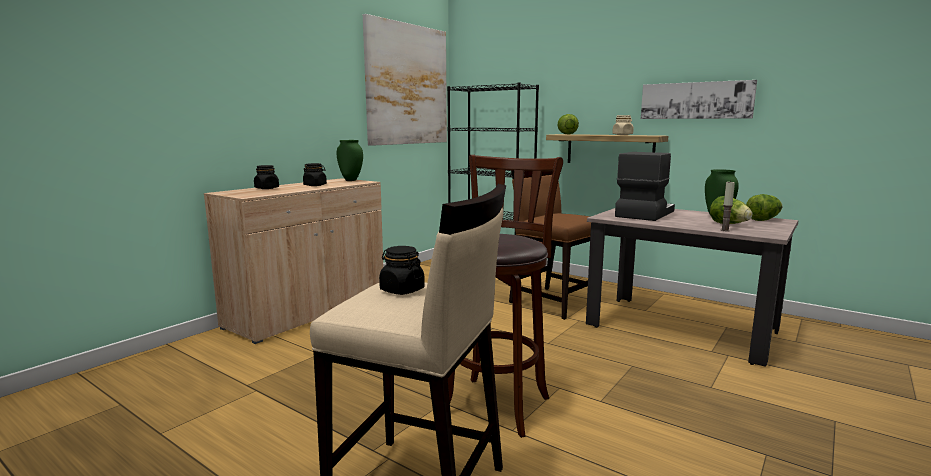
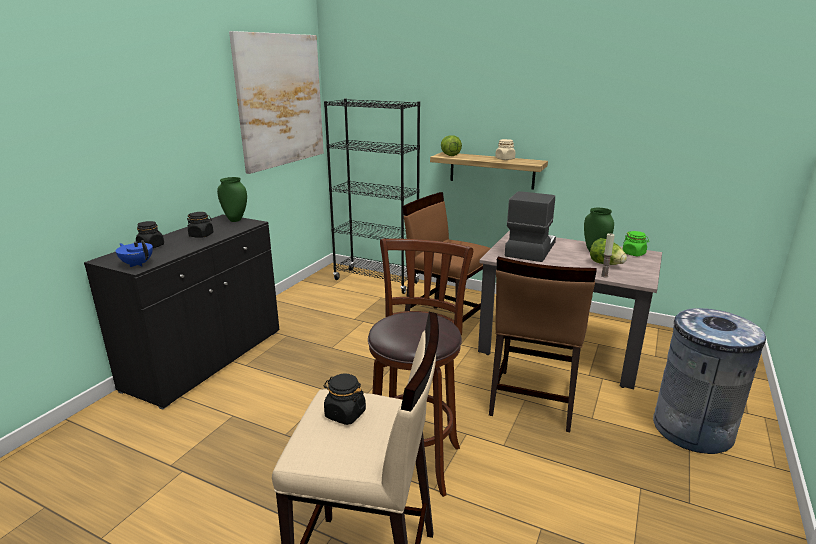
camera: 10 degrees left, 10 degrees up
(248, 194) = (137, 264): none -> blue teapot
(308, 312) = (206, 359): beige cabinet -> black cabinet
(641, 366) = (532, 399): none -> brown chair
(695, 100) = (574, 129): picture -> none
(763, 219) = (633, 253): lettuce -> green jar
(839, 408) = (692, 429): none -> grey trash can

